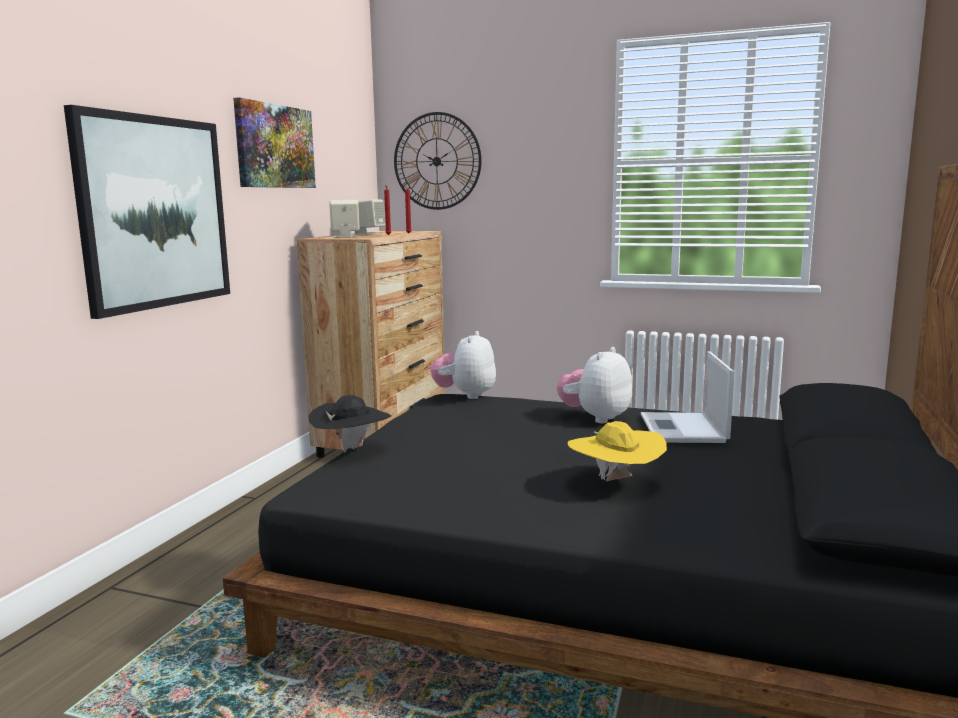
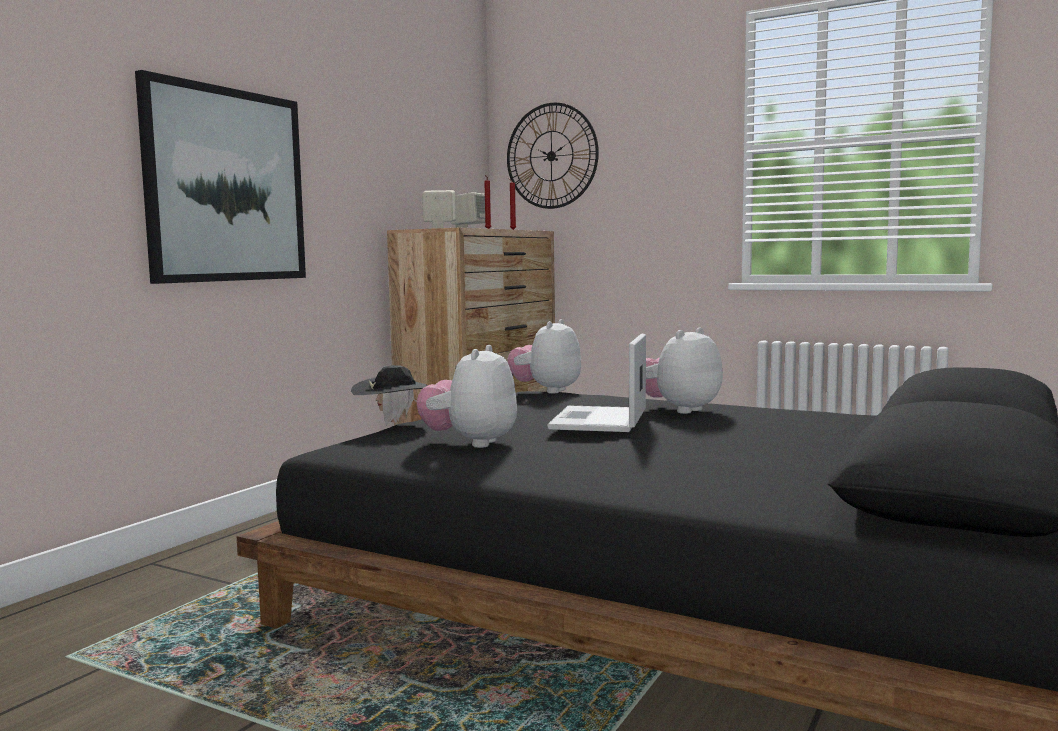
camera: 10 degrees right, 5 degrees down
(274, 146) = (366, 132): picture -> none
(436, 474) = (471, 443): none -> plush toy
(616, 482) = (663, 454): yellow hat -> none
(683, 429) = (776, 419): laptop -> laptop (599, 421)

